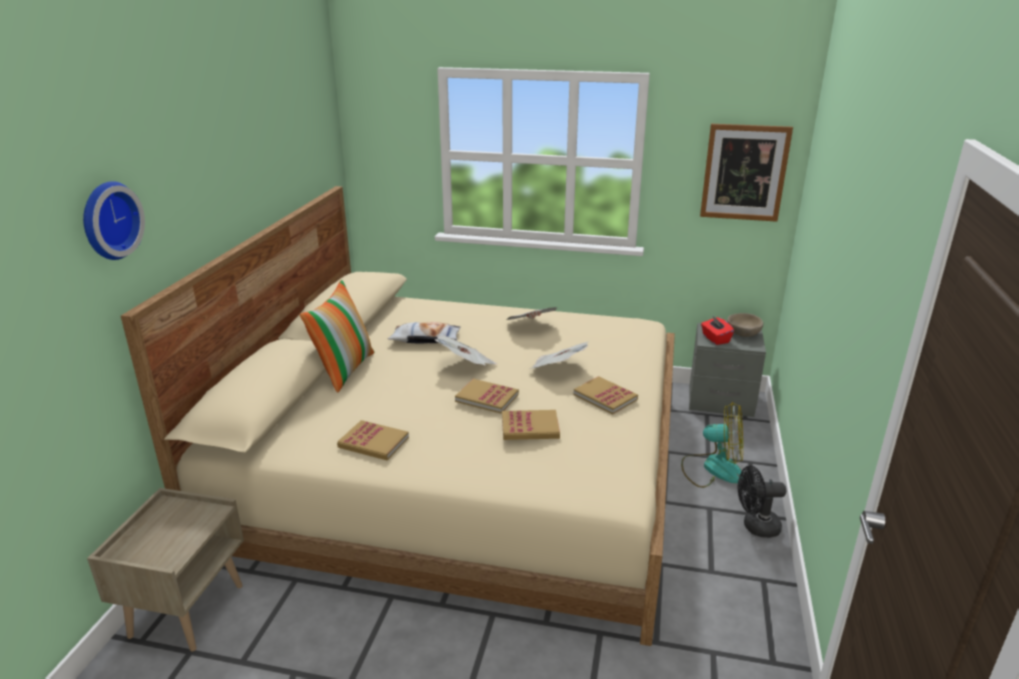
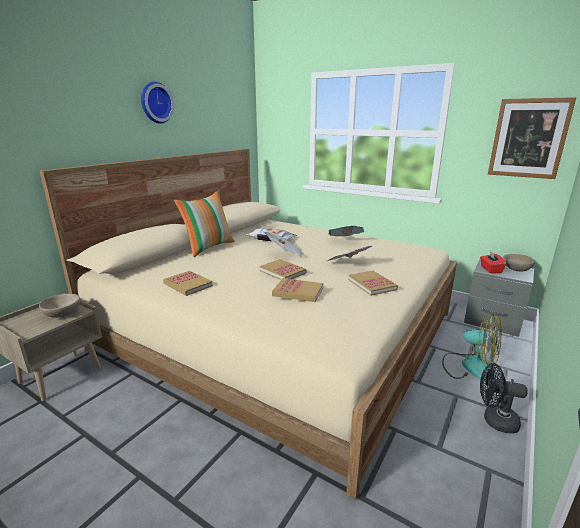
camera: 20 degrees right, 5 degrees down
(108, 220) = (39, 108): wall clock -> wall clock (155, 103)
(191, 522) = (62, 314): none -> beige bowl

